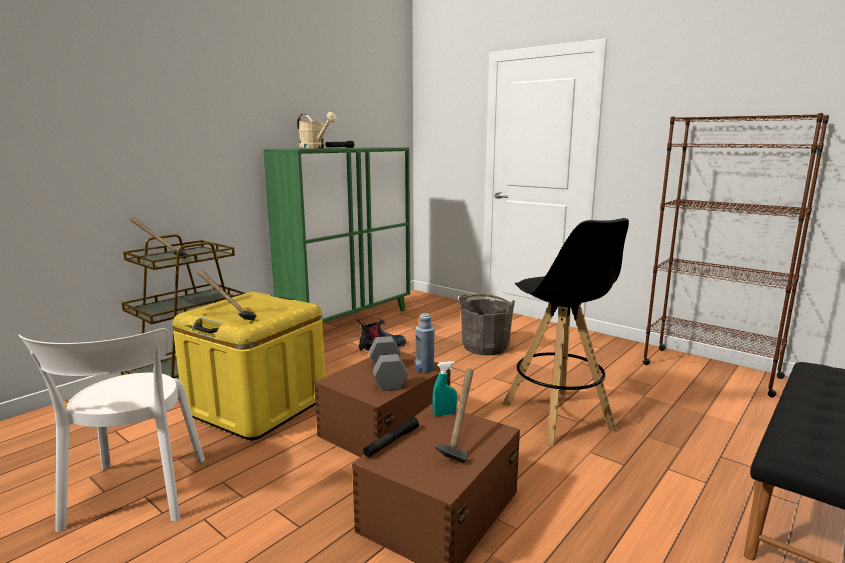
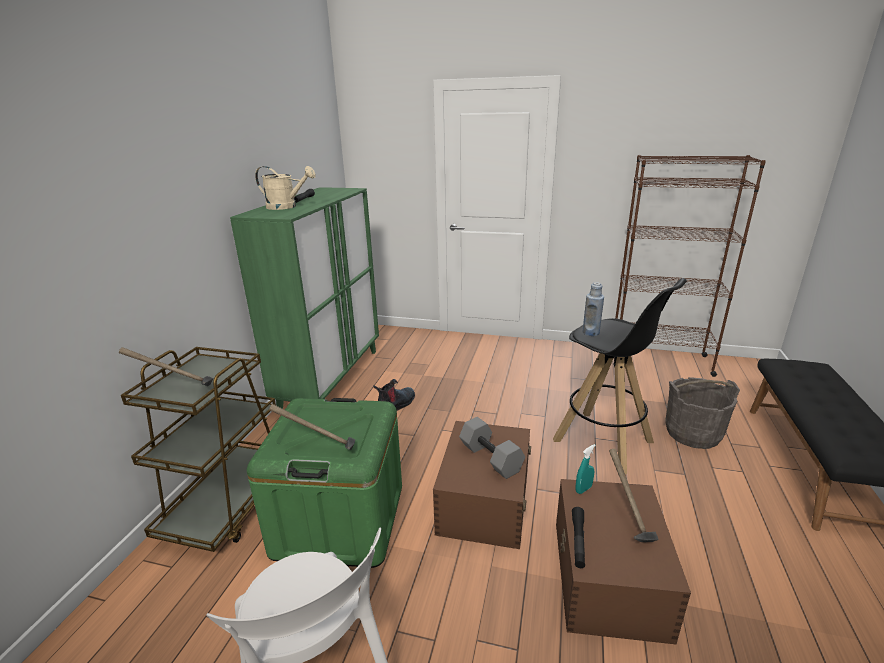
camera: 25 degrees left, 10 degrees up
(257, 406) = (340, 519): yellow storage box -> green storage box
(424, 369) = (512, 439): blue bottle -> blue bottle (590, 332)
(485, 347) = (485, 379): grey bucket -> grey bucket (692, 433)

